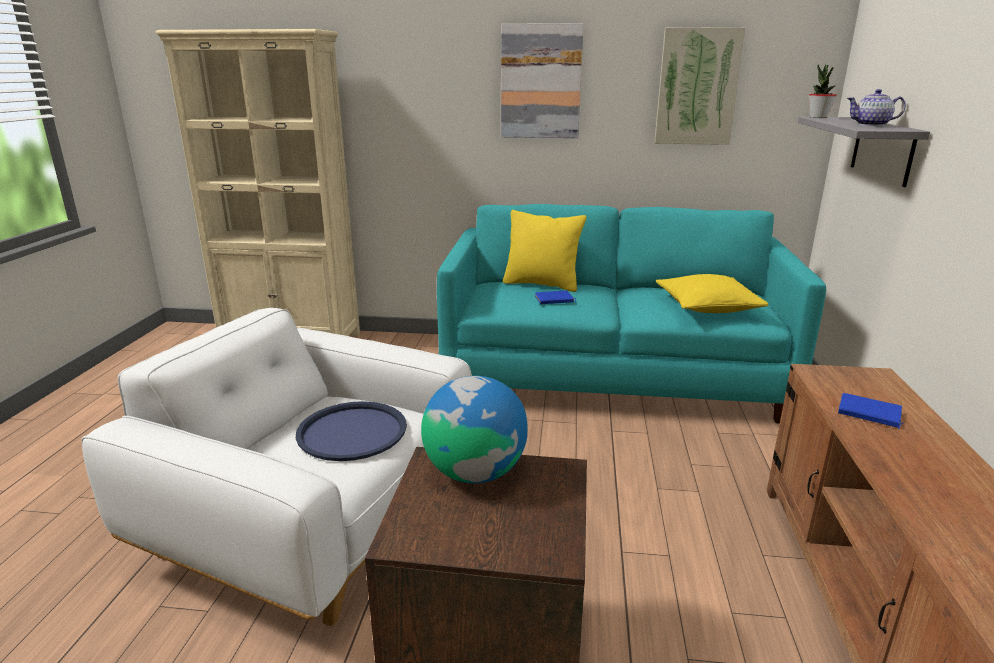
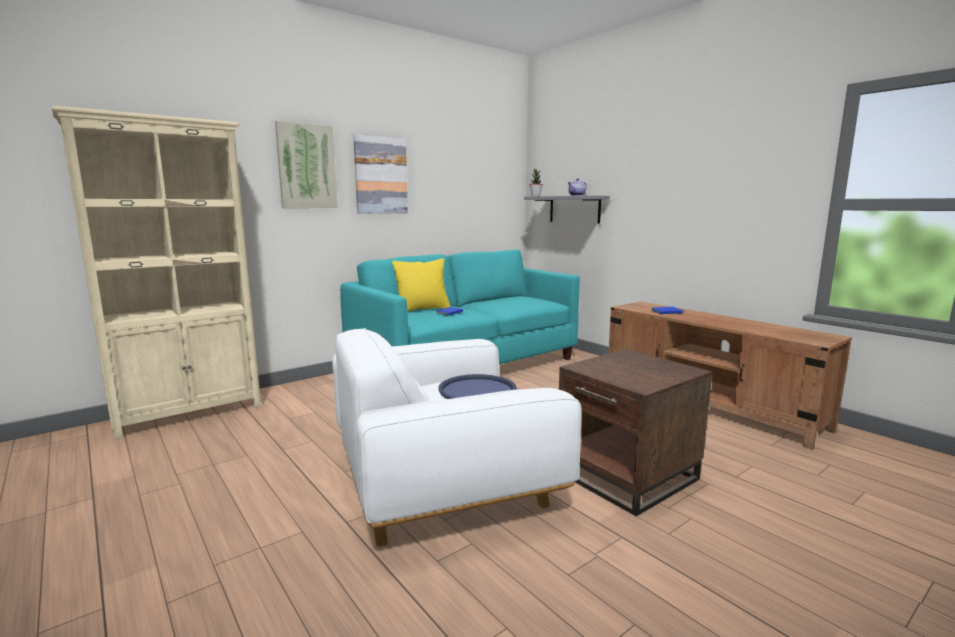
camera: 45 degrees left, 10 degrees down
(475, 472) = (605, 364): globe -> none
(697, 87) = (465, 181): picture -> picture (306, 166)
(707, 306) = (523, 302): yellow pillow -> none

